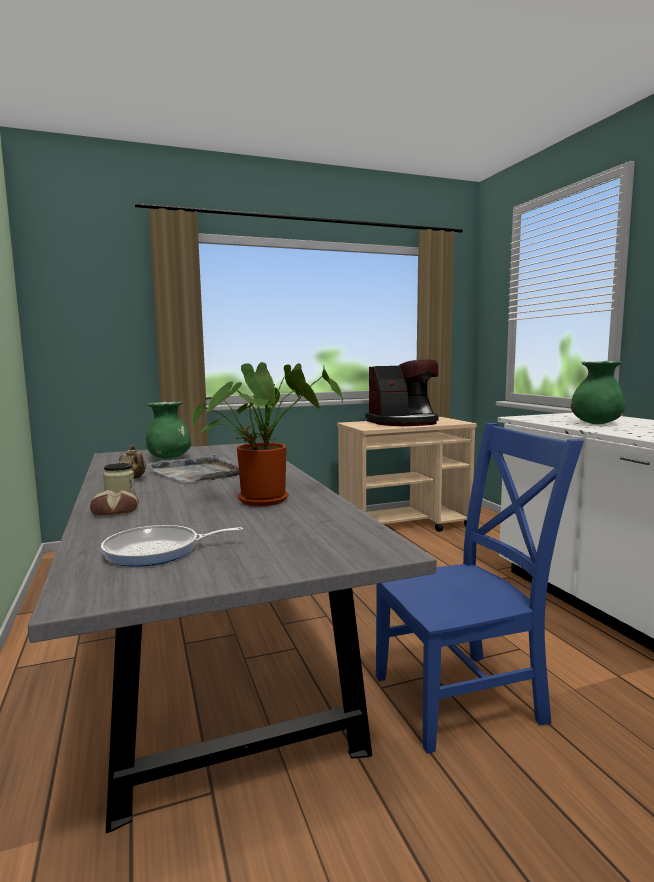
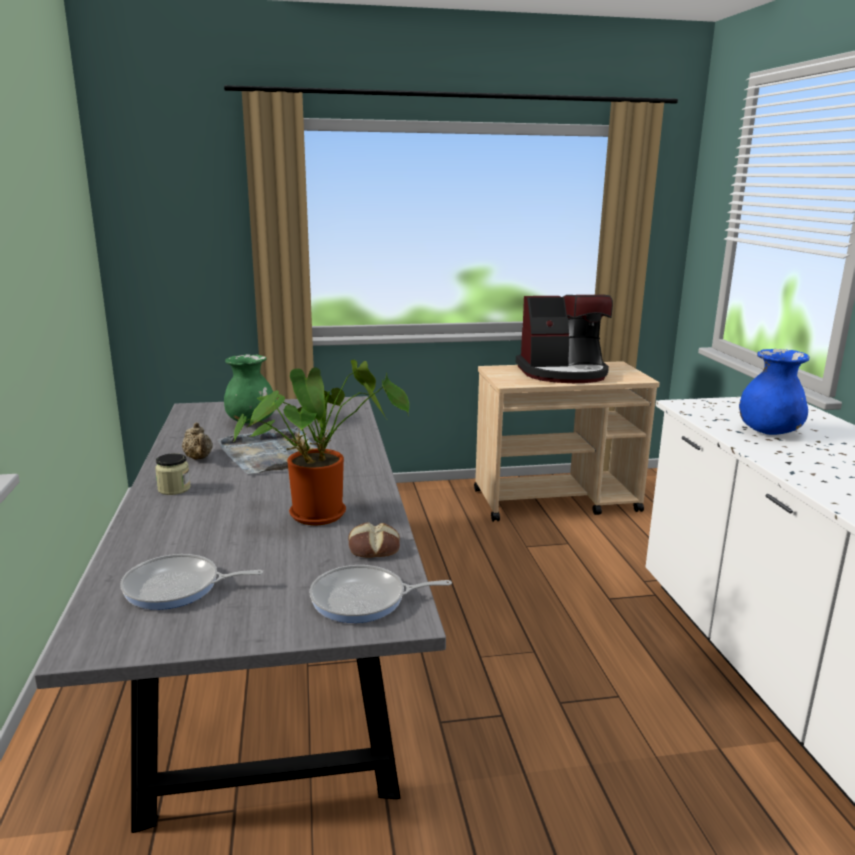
camera: 10 degrees right, 10 degrees up
(114, 511) = (159, 516): bread -> bread (373, 548)
(344, 543) = (364, 600): none -> frying pan
(464, 697) = (525, 748): blue chair -> none
(596, 423) = (769, 432): green vase -> blue vase

